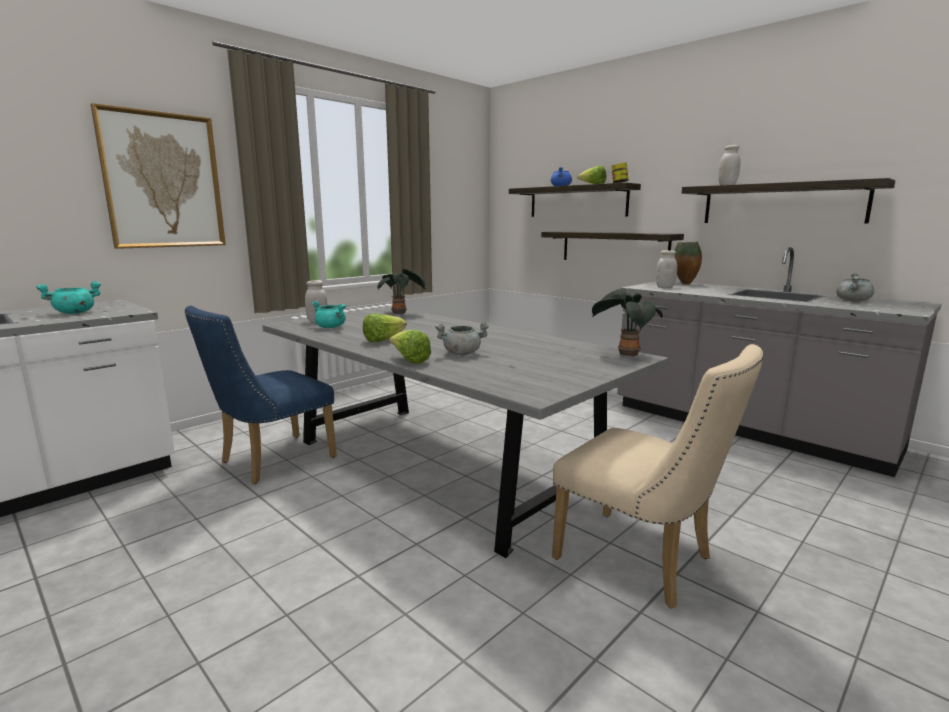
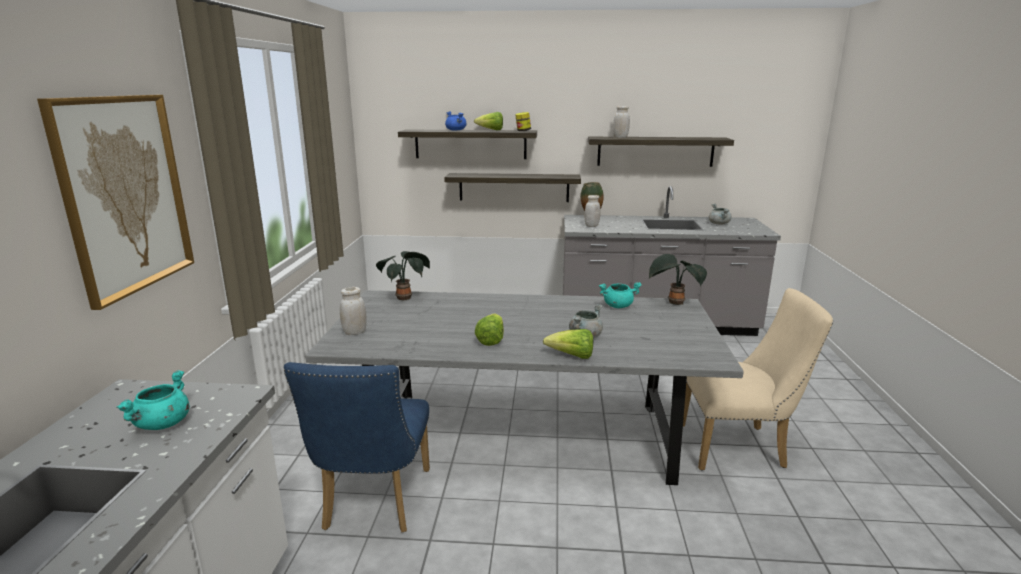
camera: 40 degrees left, 5 degrees up
(331, 327) = (395, 337): turquoise cooking pot -> turquoise cooking pot (618, 306)

